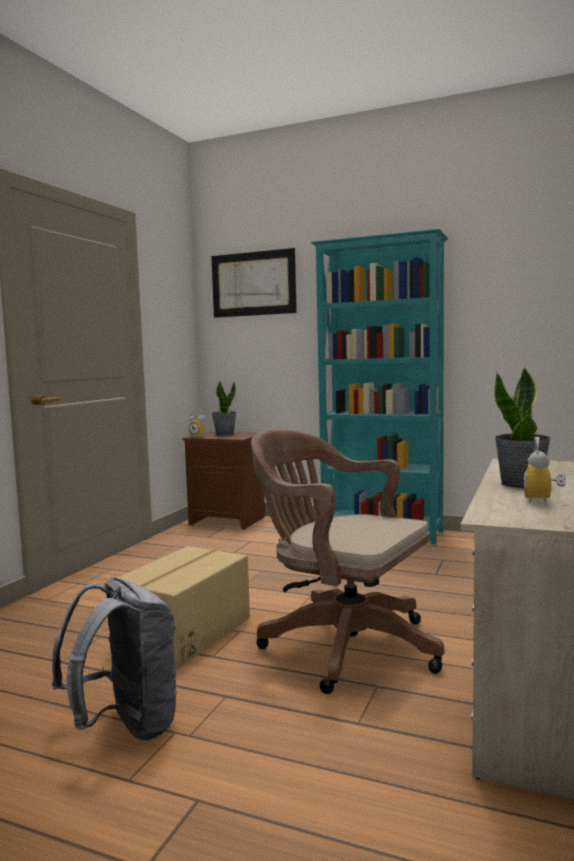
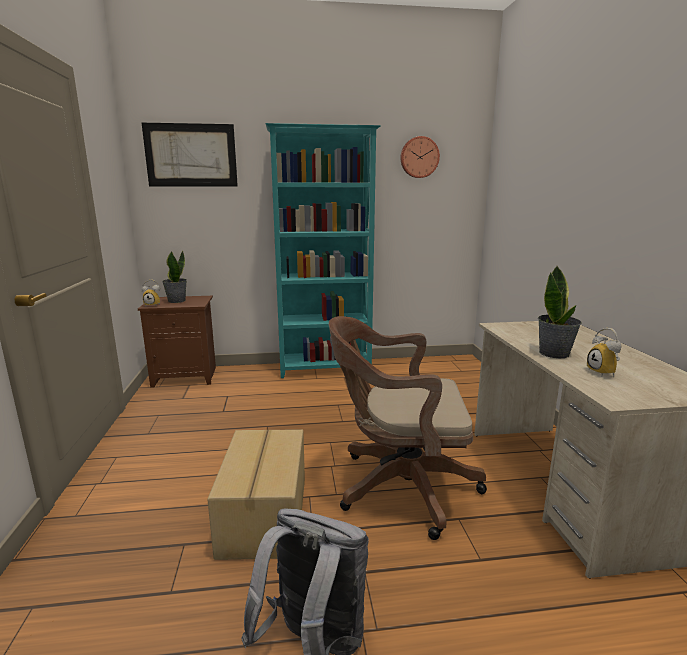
camera: 30 degrees left, 10 degrees up
(515, 263) = (419, 157): none -> wall clock

